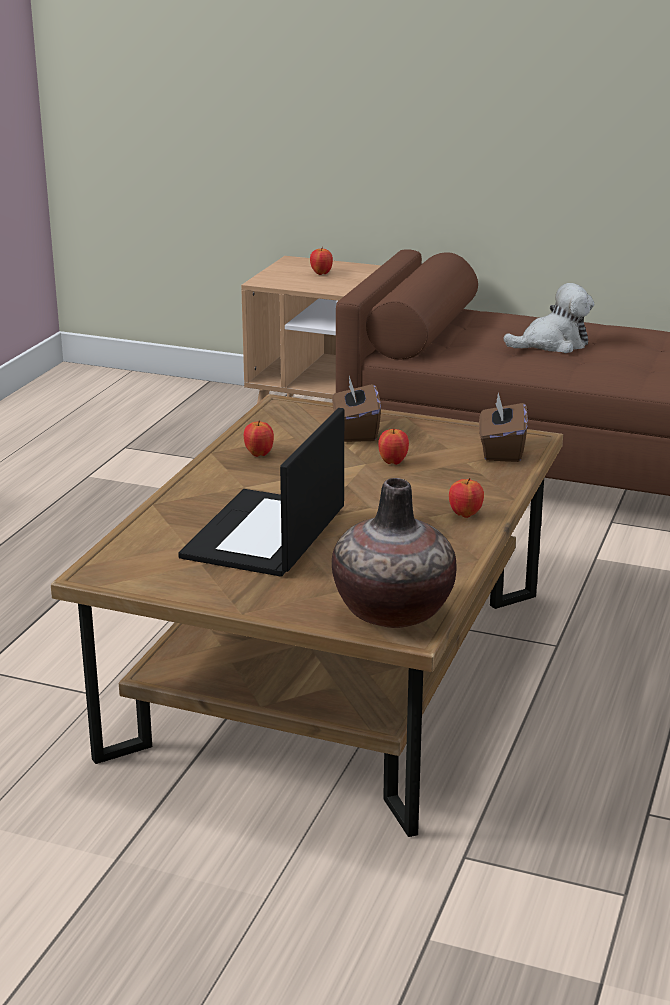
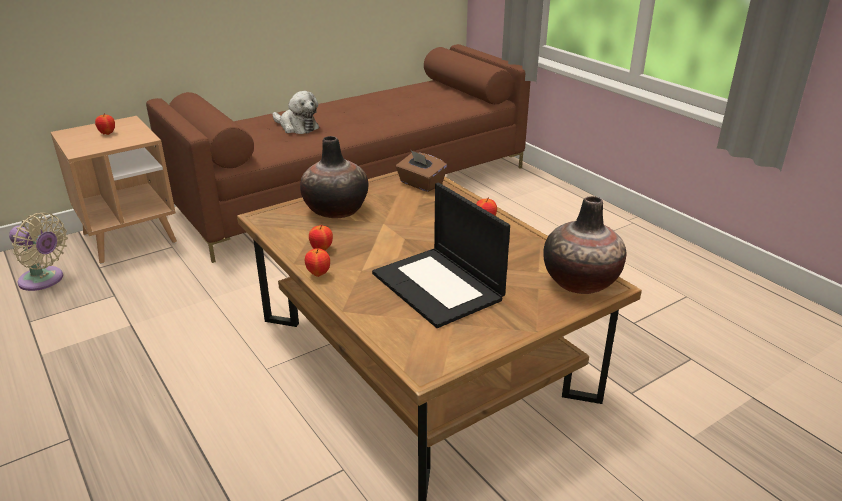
camera: 55 degrees left, 5 degrees up
(191, 420) = (44, 280): none -> beige fan
(355, 431) = (336, 210): brown tissue box -> vase
(393, 462) = (393, 215): apple -> apple (318, 274)
(553, 344) = (297, 127): plush toy -> plush toy turned 105 degrees clockwise

